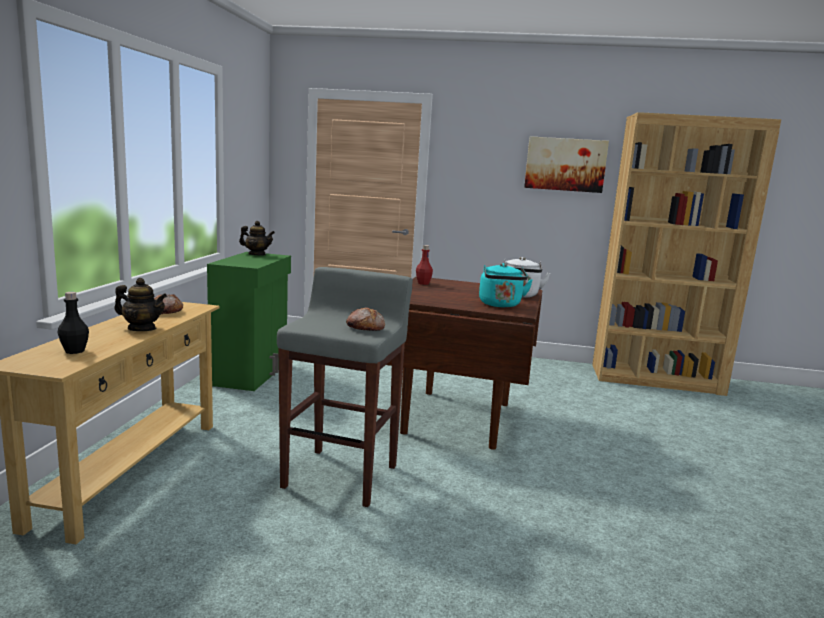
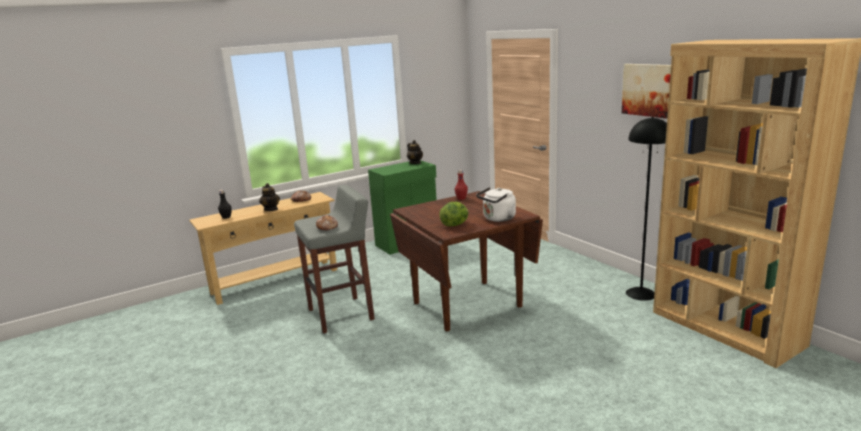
camera: 50 degrees right, 5 degrees up
(500, 305) = (455, 225): turquoise kettle -> lettuce
(563, 369) = (640, 294): none -> black floor lamp

